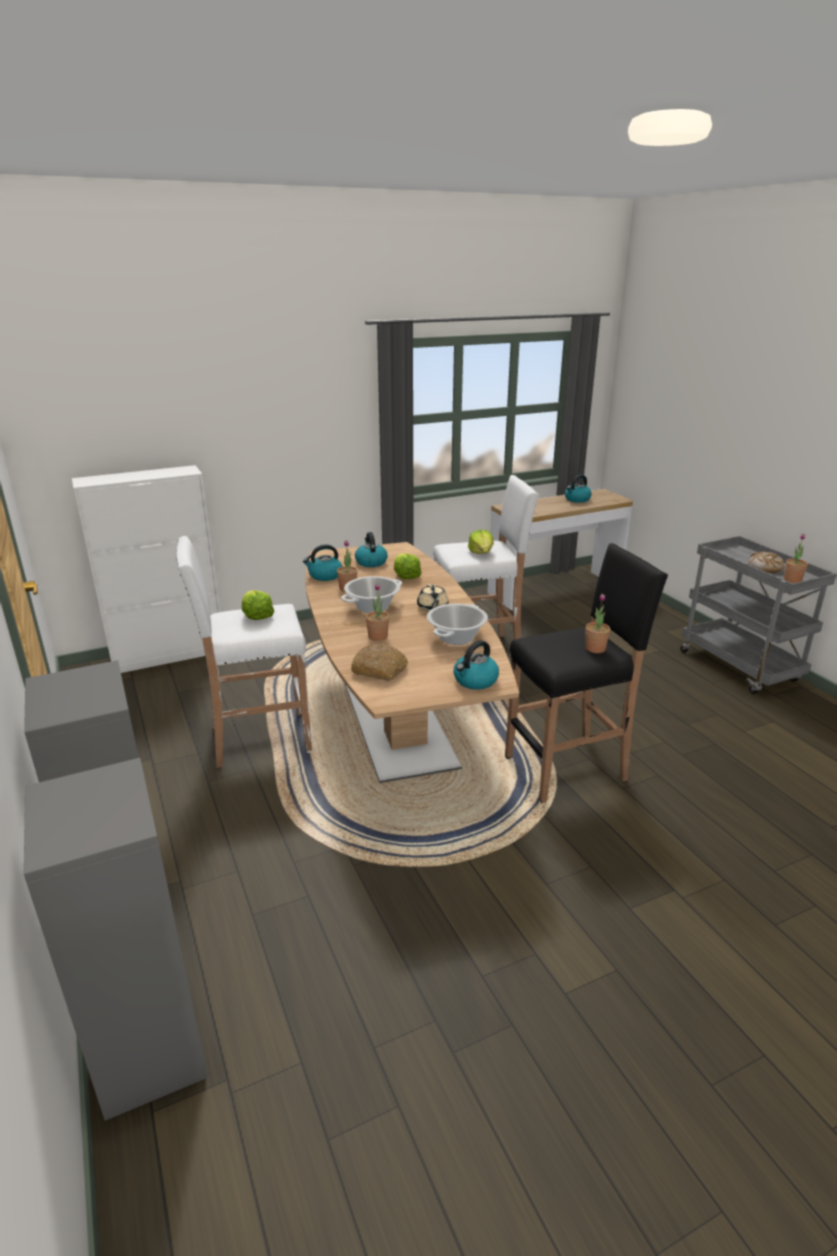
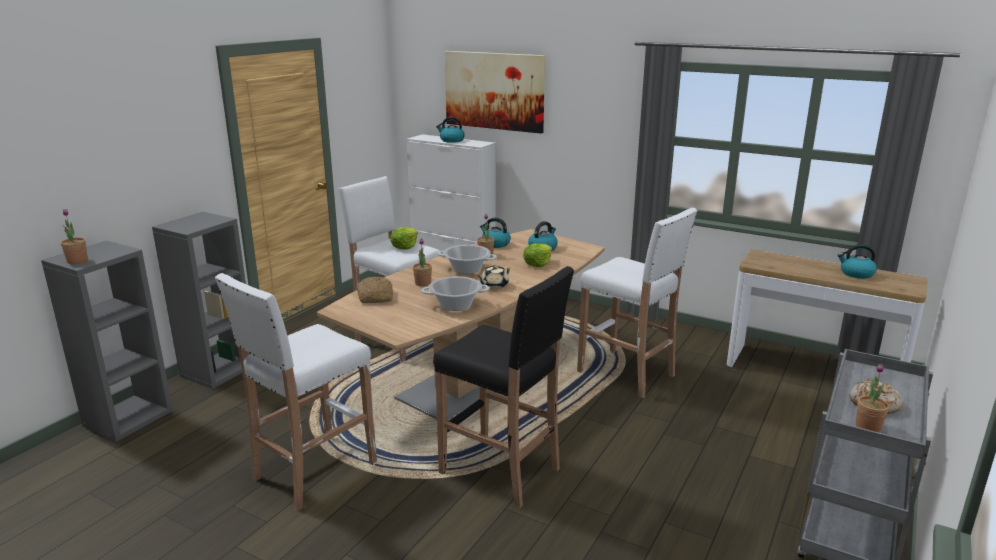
camera: 55 degrees right, 5 degrees down
(181, 399) = (494, 91): none -> picture
(468, 888) = (313, 472): none -> white stool
(475, 681) = (395, 327): kettle -> kettle (451, 140)
(481, 553) = (628, 273): lettuce -> none
(595, 648) = (504, 355): potted plant -> potted plant (77, 261)

